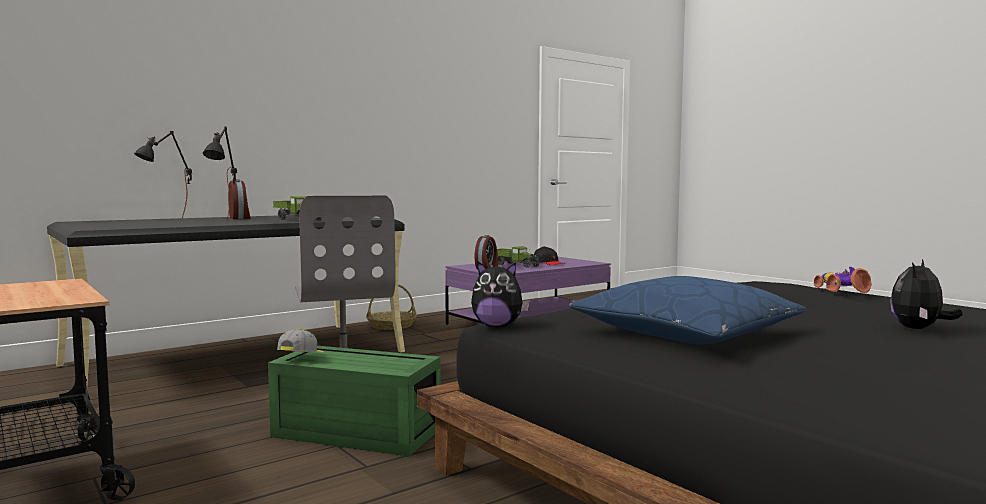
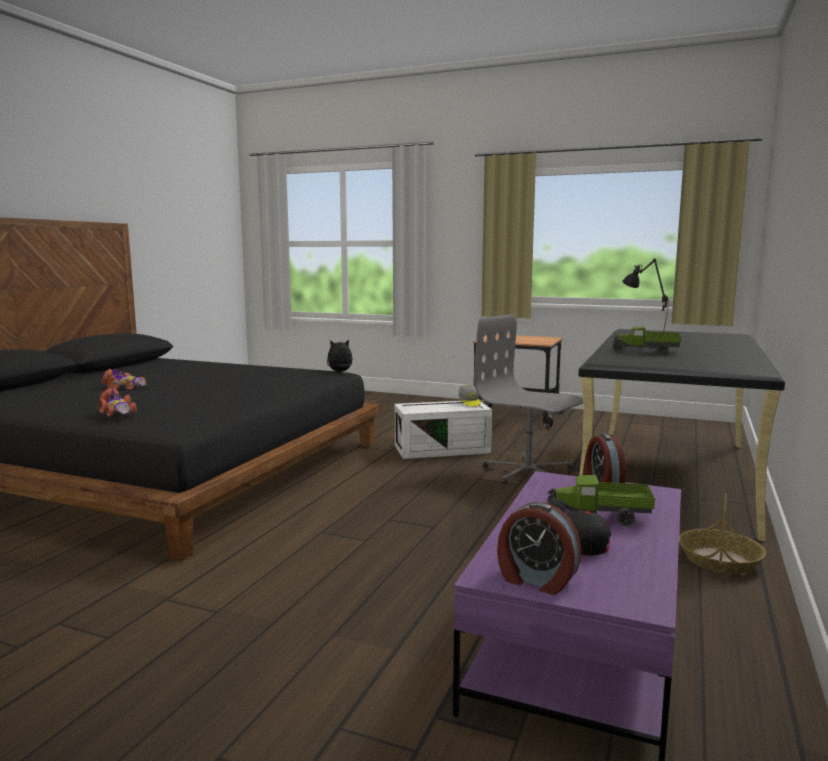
camera: 150 degrees right, 5 degrees up
(167, 219) = (739, 343): black table lamp -> none
(240, 218) = (710, 349): alarm clock -> alarm clock (536, 580)
(353, 433) = (443, 449): green storage box -> white storage box
(687, 333) = (248, 376): blue pillow -> none
(918, 329) = (124, 387): plush toy -> toy car

